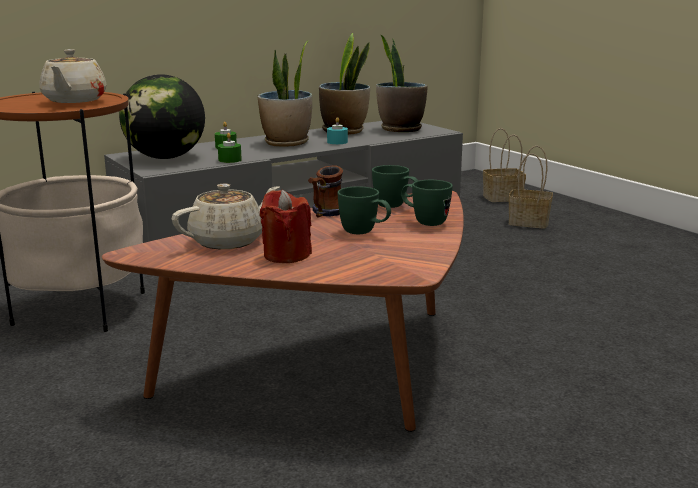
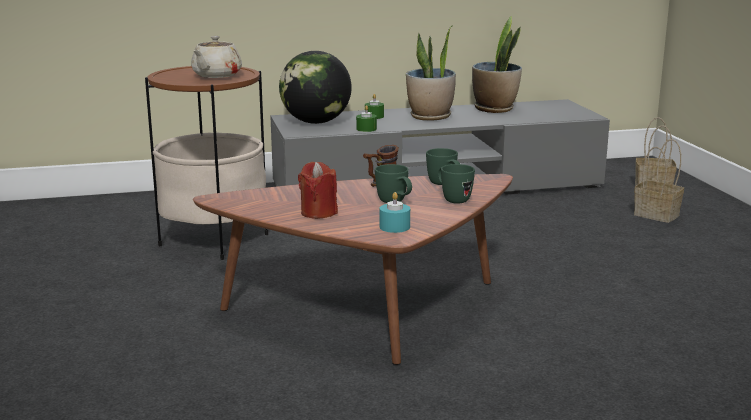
camera: 20 degrees right, 0 degrees up
(229, 241) = (288, 197): beige teapot -> none
(337, 142) = (477, 119): turquoise candle -> turquoise candle (394, 227)
(400, 129) = (550, 111): potted plant -> none

